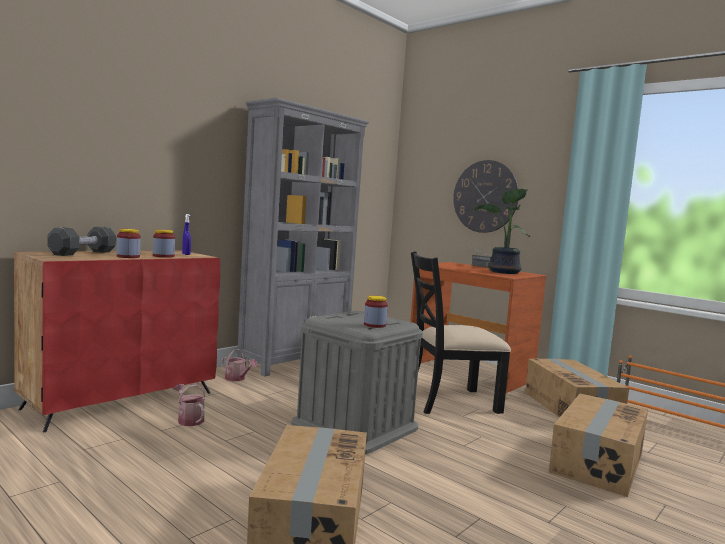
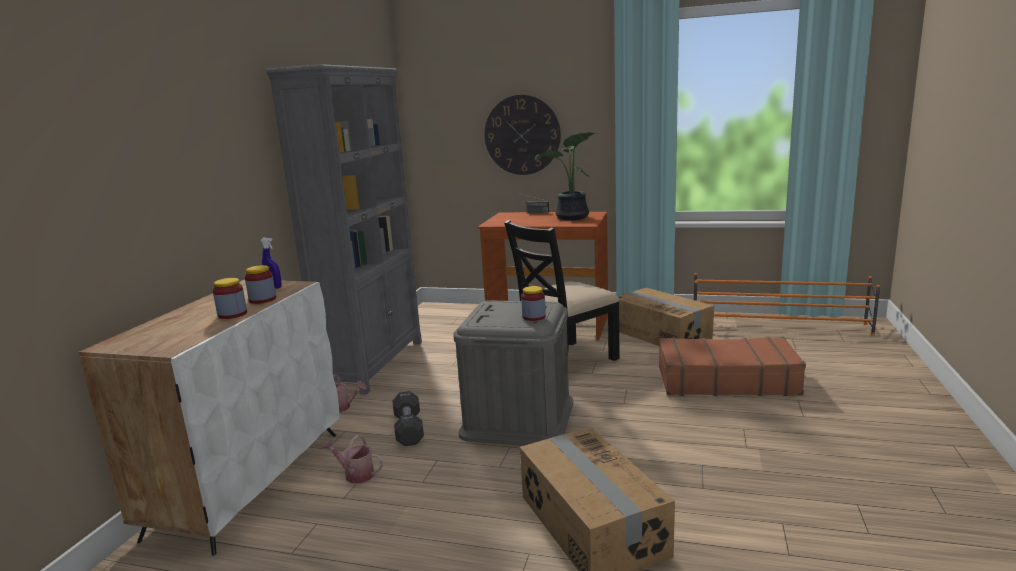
camera: 25 degrees left, 10 degrees up
(83, 253) = (166, 325): black dumbbell -> black dumbbell (408, 429)
(122, 400) = (249, 481): red cabinet -> white cabinet
(596, 461) = (726, 380): cardboard box -> brown suitcase

